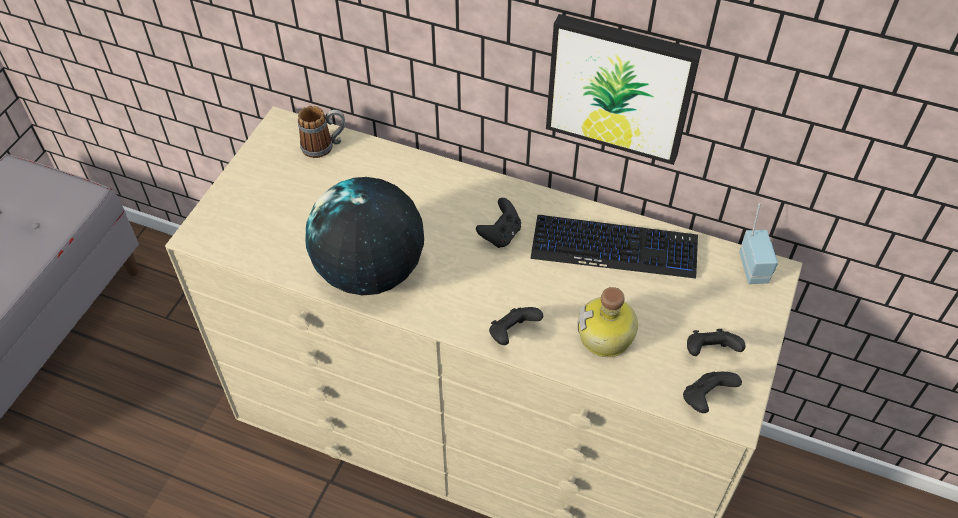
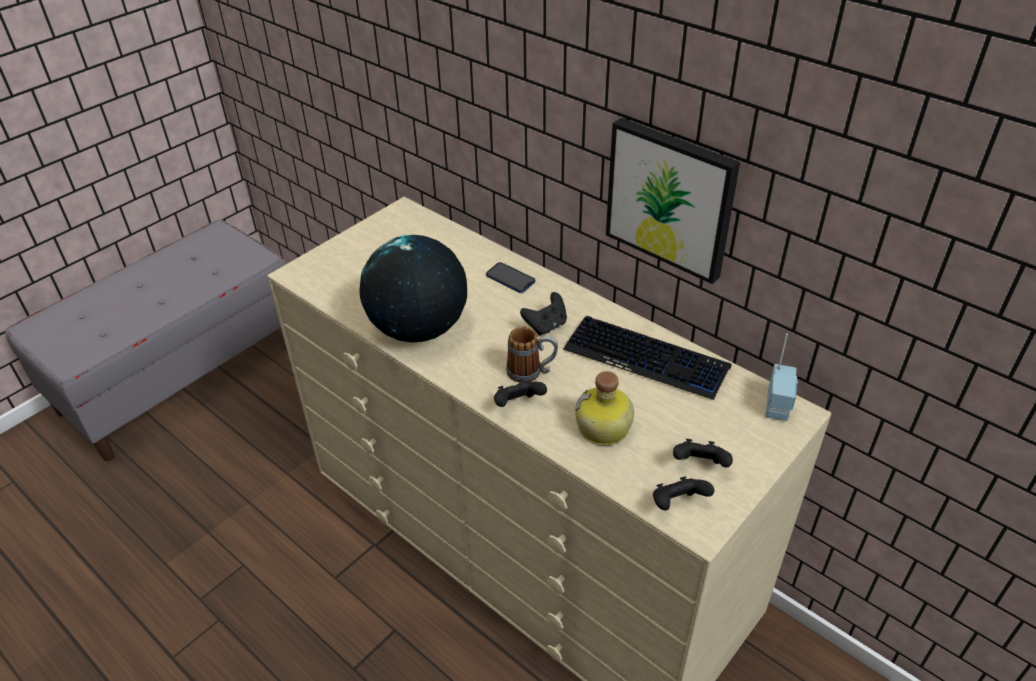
camera: 20 degrees right, 10 degrees down
(324, 146) = (430, 231): mug -> mug (531, 372)
(439, 186) = (510, 279): none -> phone

